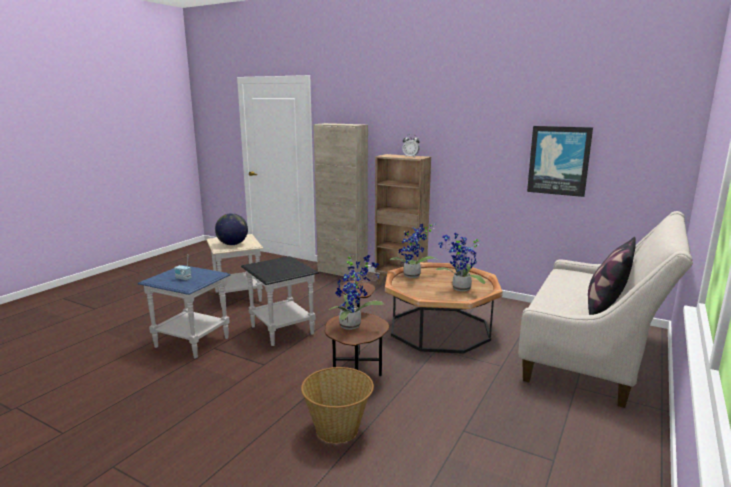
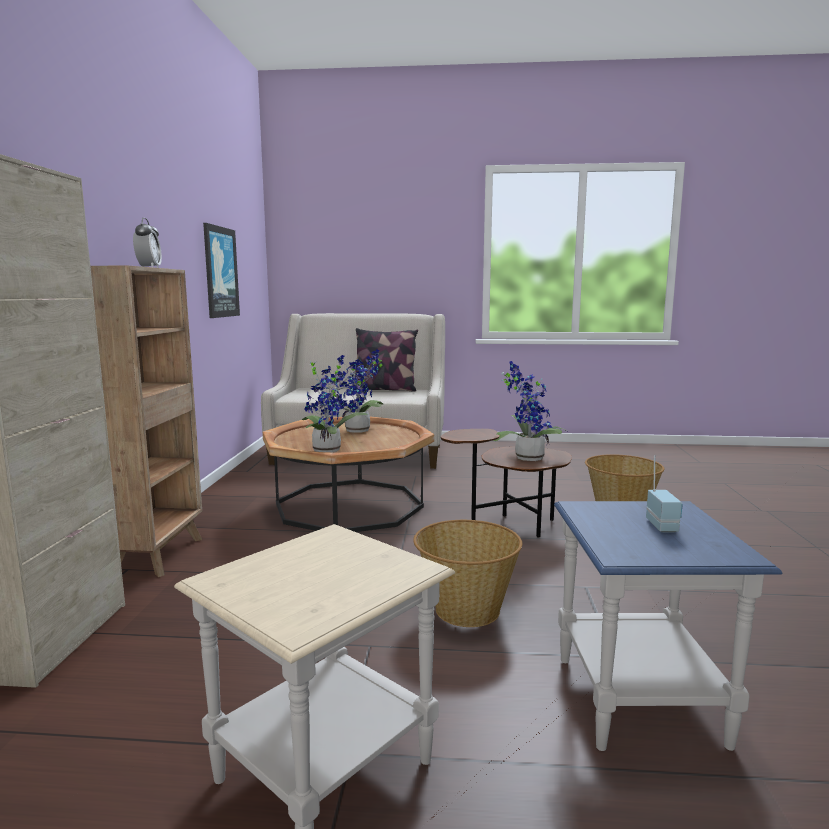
camera: 115 degrees left, 5 degrees down
(232, 244) = (348, 564): globe -> none
(282, 330) = (466, 609): black side table -> basket

